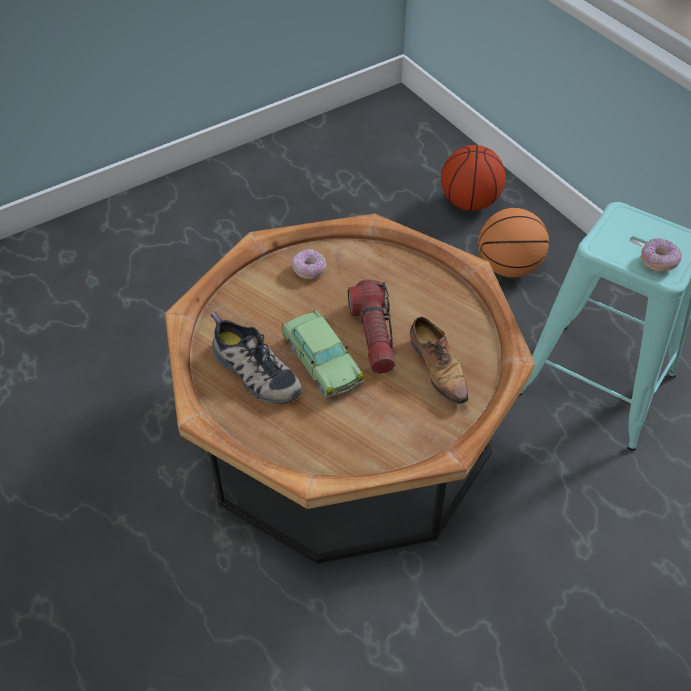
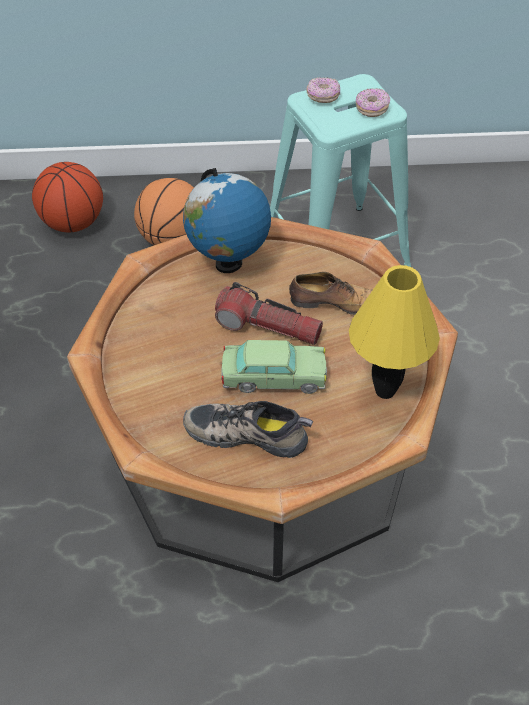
camera: 60 degrees left, 0 degrees up
(253, 372) = (248, 432): shoe -> shoe turned 150 degrees counterclockwise
(309, 270) = (151, 336): donut -> donut (323, 97)
(360, 446) = (385, 391): none -> yellow table lamp
(423, 278) = (228, 264): none -> globe

